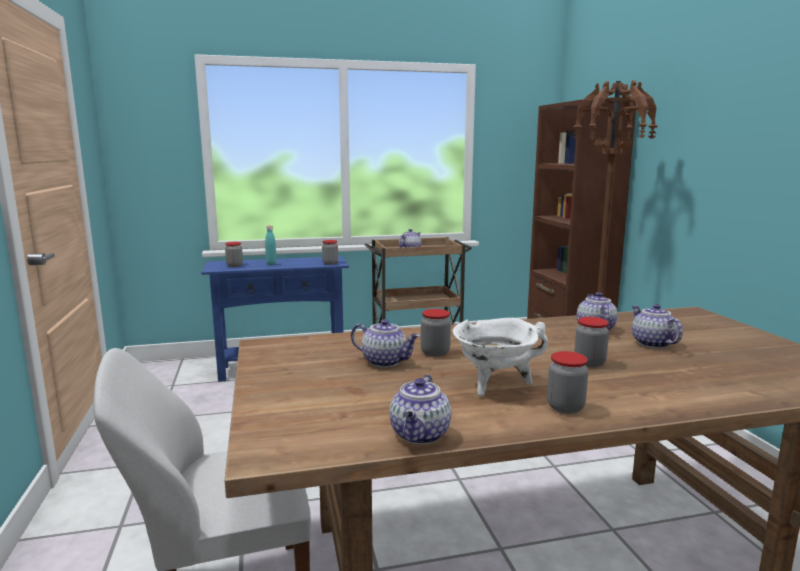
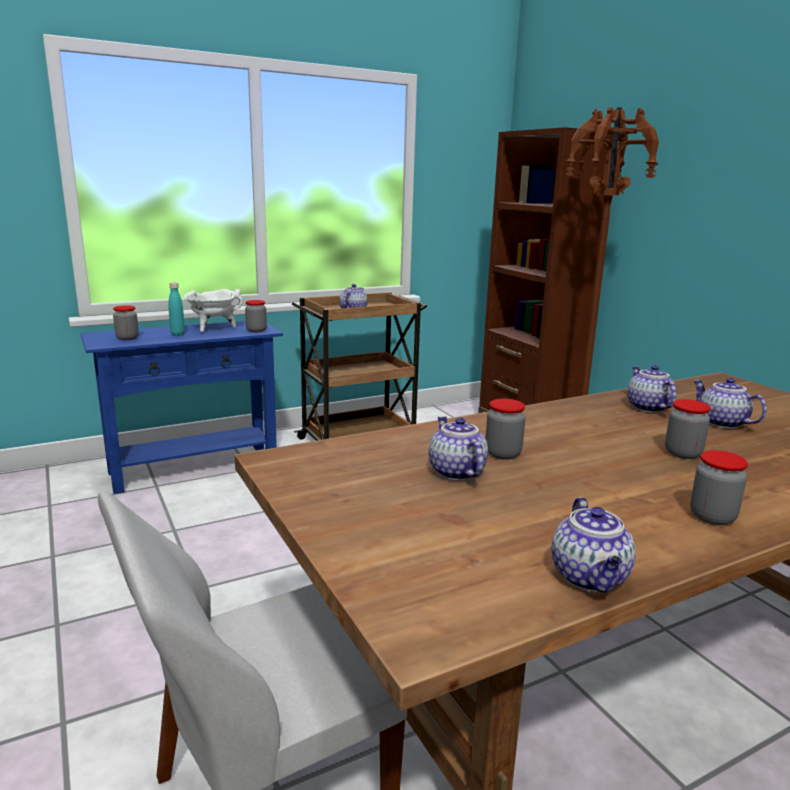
camera: 15 degrees left, 5 degrees up
(385, 361) = (455, 472): teapot -> teapot turned 120 degrees counterclockwise
(495, 385) = (610, 494): white cooking pot -> white cooking pot (213, 328)

